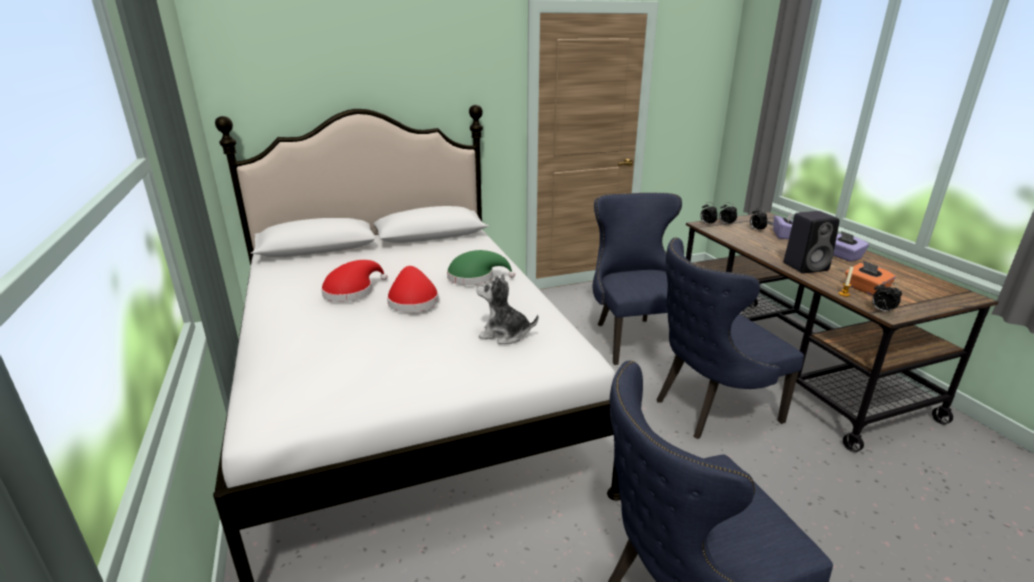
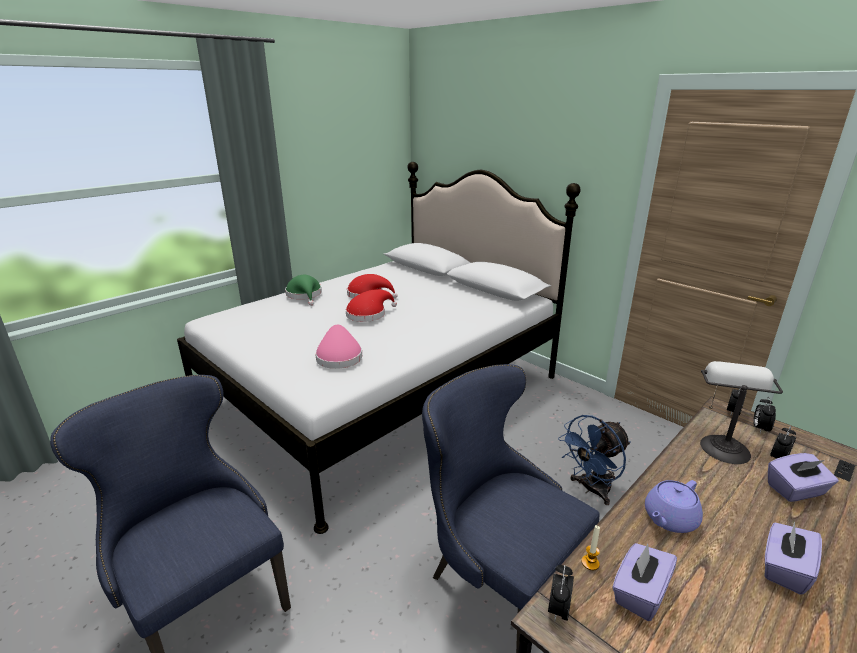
camera: 65 degrees right, 0 degrees up
(475, 277) = (429, 323): green hat -> green hat (305, 295)
(504, 334) = (339, 356): plush toy -> pink hat
(634, 338) = (591, 489): blue chair -> blue fan
(737, 235) = (721, 443): none -> table lamp
(806, 266) = (669, 519): black speaker -> purple teapot
(865, 289) = (639, 593): orange tissue box -> purple tissue box

